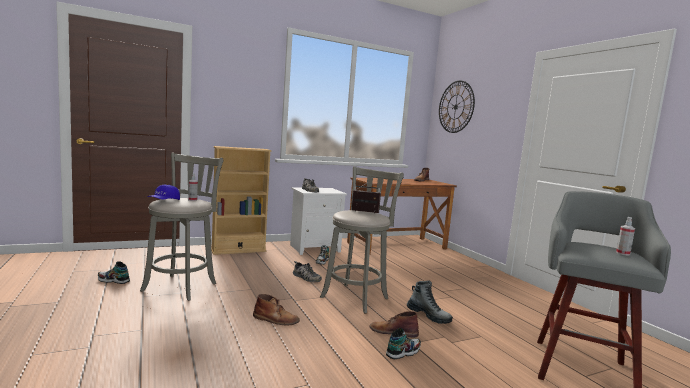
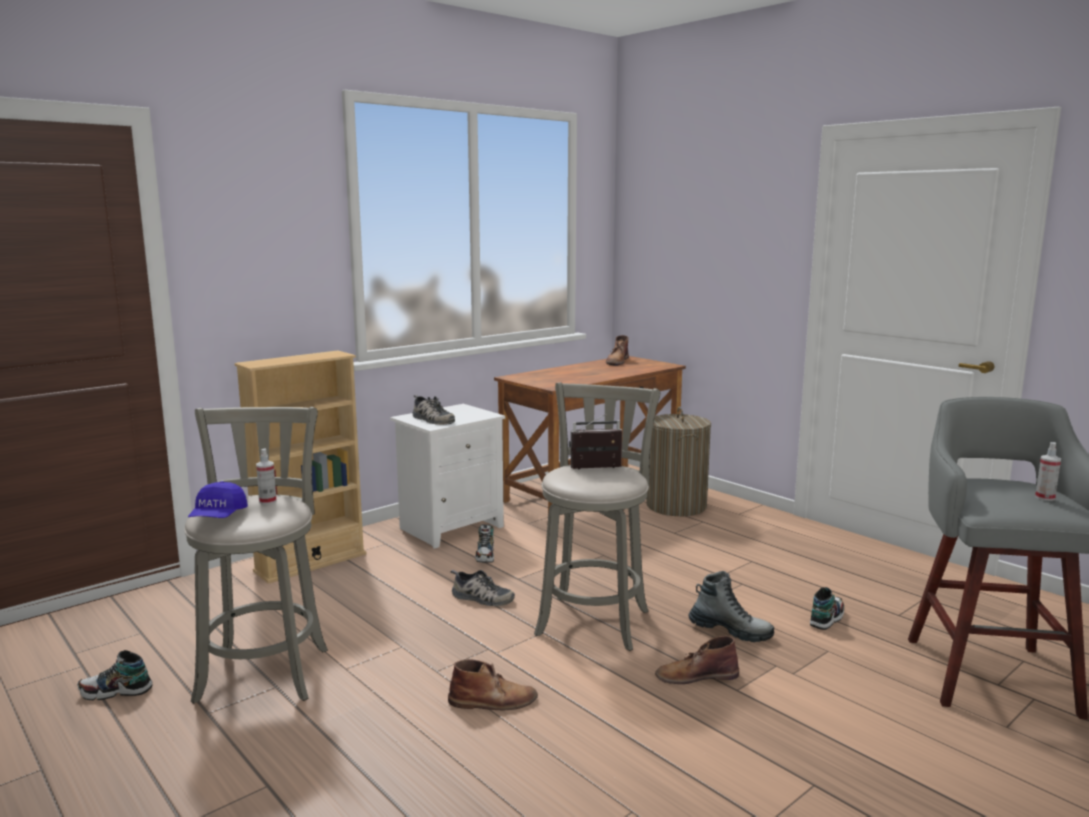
camera: 15 degrees left, 5 degrees up
(403, 352) = (735, 712): shoe -> shoe (826, 619)
(438, 258) = (676, 506): none -> laundry basket
(455, 107) = (667, 217): wall clock -> none

